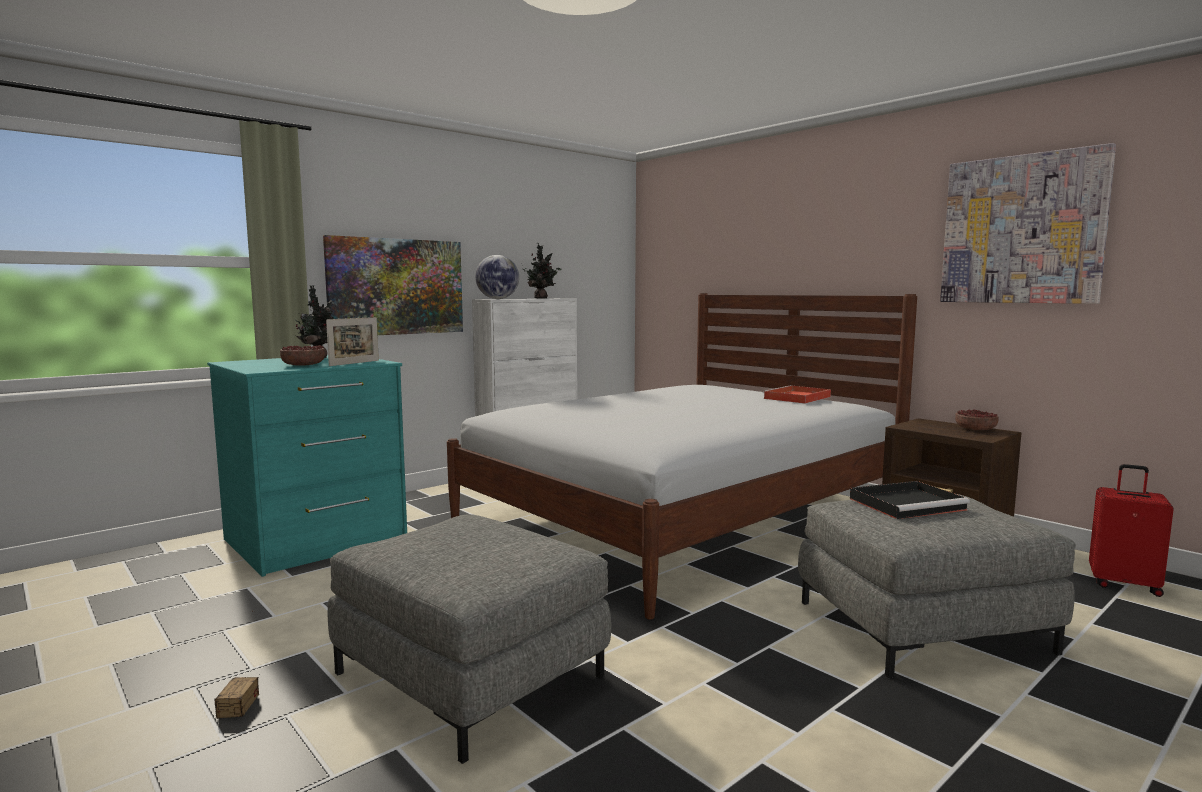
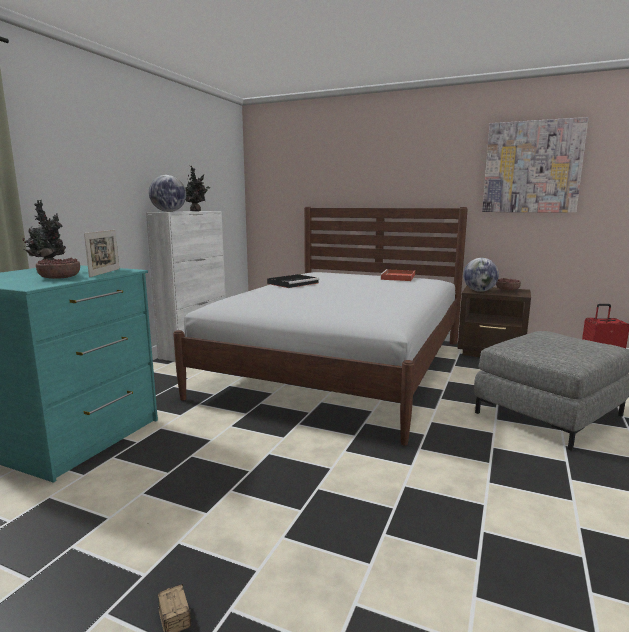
camera: 25 degrees left, 5 degrees up
(396, 287) = (88, 201): picture -> none
(467, 675) = (336, 523): grey ottoman -> none
(908, 504) = (539, 341): black tray -> black tray (293, 283)
(920, 427) = (479, 291): none -> globe

